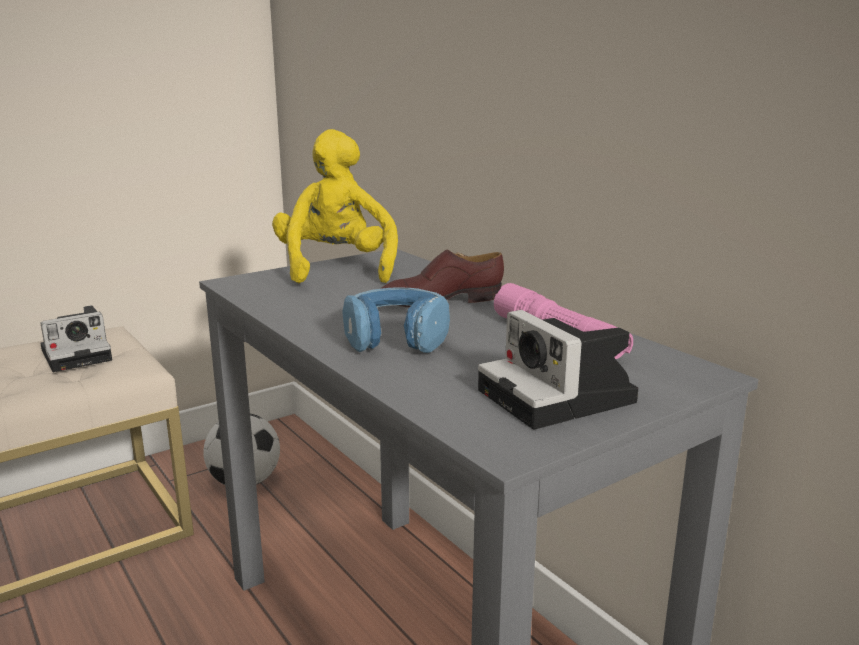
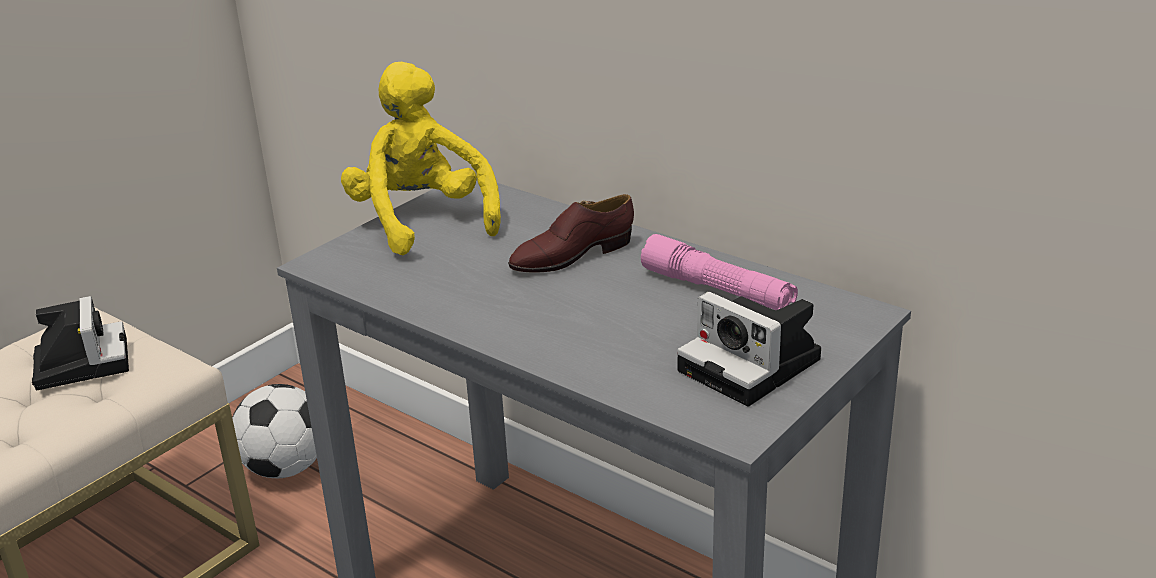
camera: 15 degrees left, 10 degrees up
(79, 354) = (80, 361): camera -> camera turned 60 degrees counterclockwise
(397, 337) = (560, 317): blue headphones -> none

